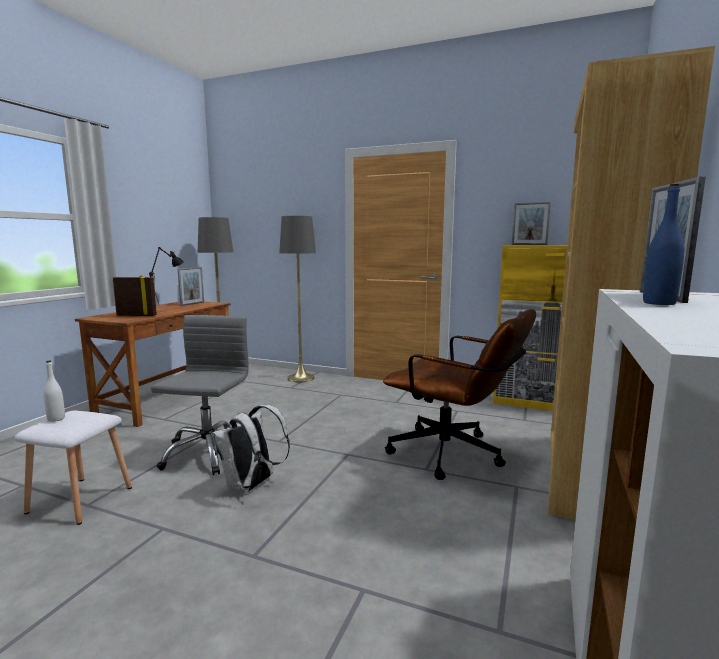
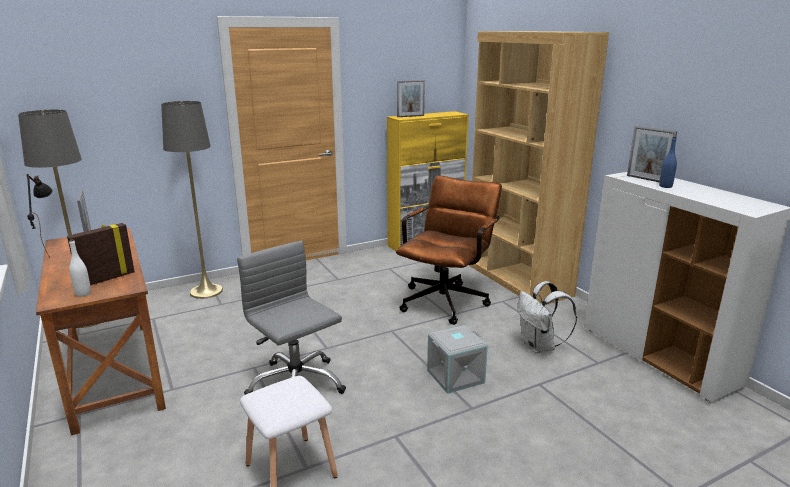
camera: 50 degrees left, 10 degrees up
(56, 419) = (273, 403): white bottle -> white bottle (83, 294)
(251, 485) = (383, 382): white backpack -> white backpack (539, 347)
(306, 520) = (455, 377): none -> grey storage box
(455, 455) = (447, 299): brown office chair -> brown office chair turned 45 degrees counterclockwise

